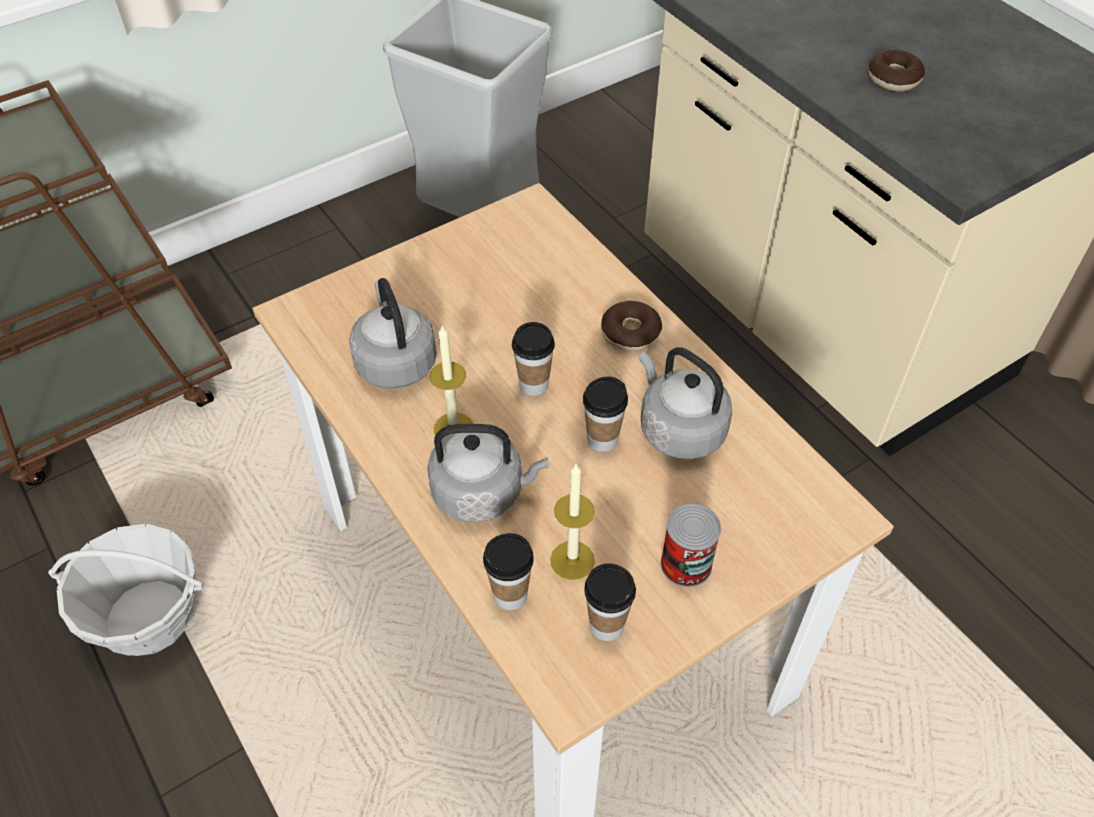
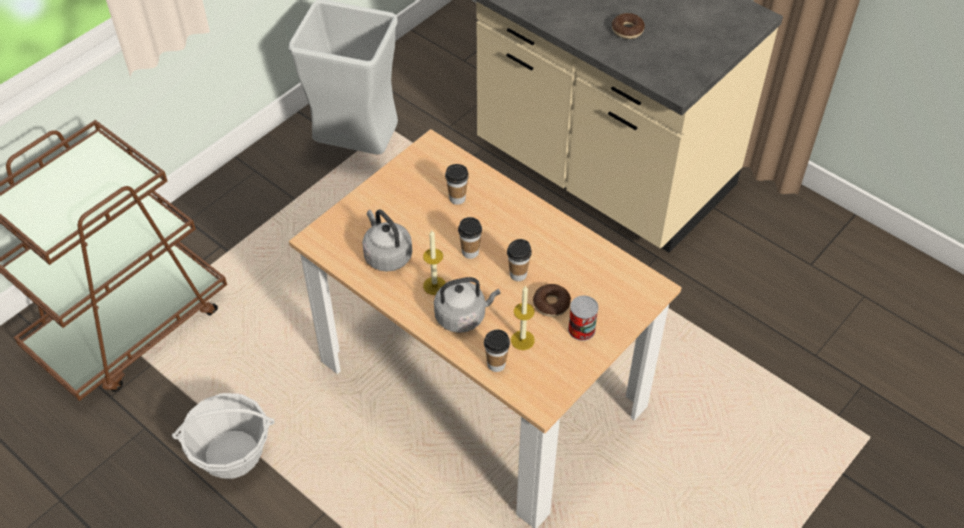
camera: 15 degrees left, 0 degrees up
(606, 625) = (550, 367): cup -> cup (457, 198)
(630, 333) = (514, 211): donut -> donut (551, 304)
(678, 429) = (557, 260): grey kettle -> none

